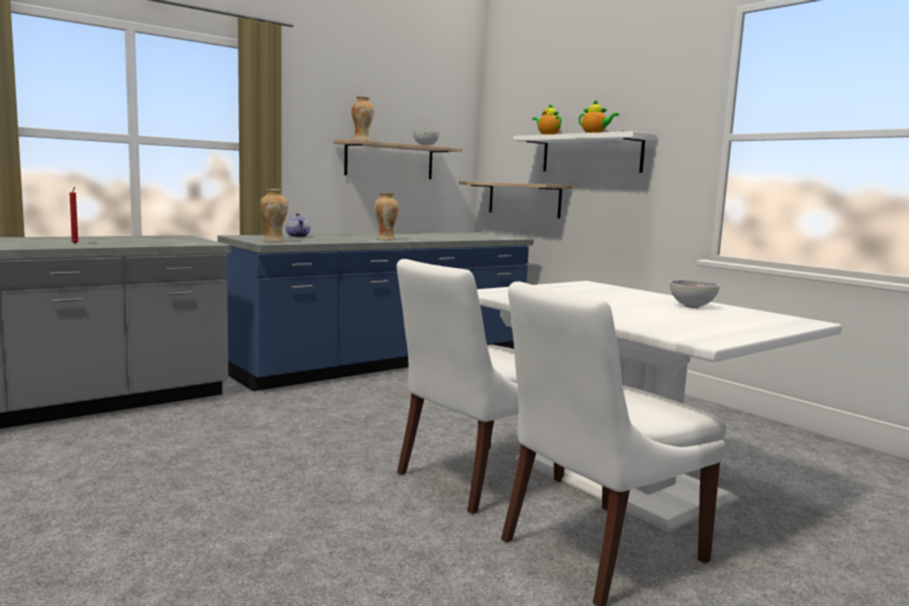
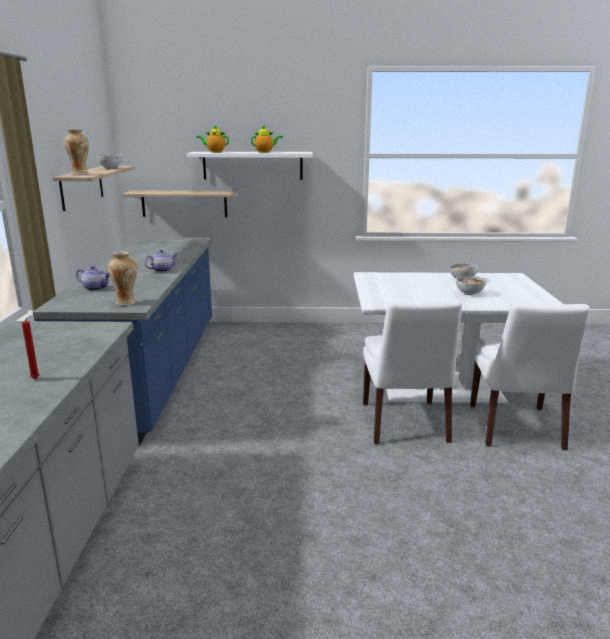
camera: 50 degrees left, 10 degrees up
(385, 239) = (162, 270): vase -> teapot
(635, 311) = (469, 293): none -> bowl

